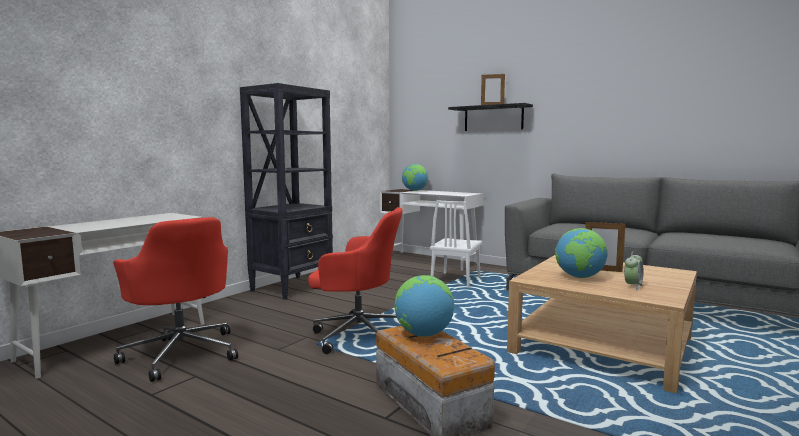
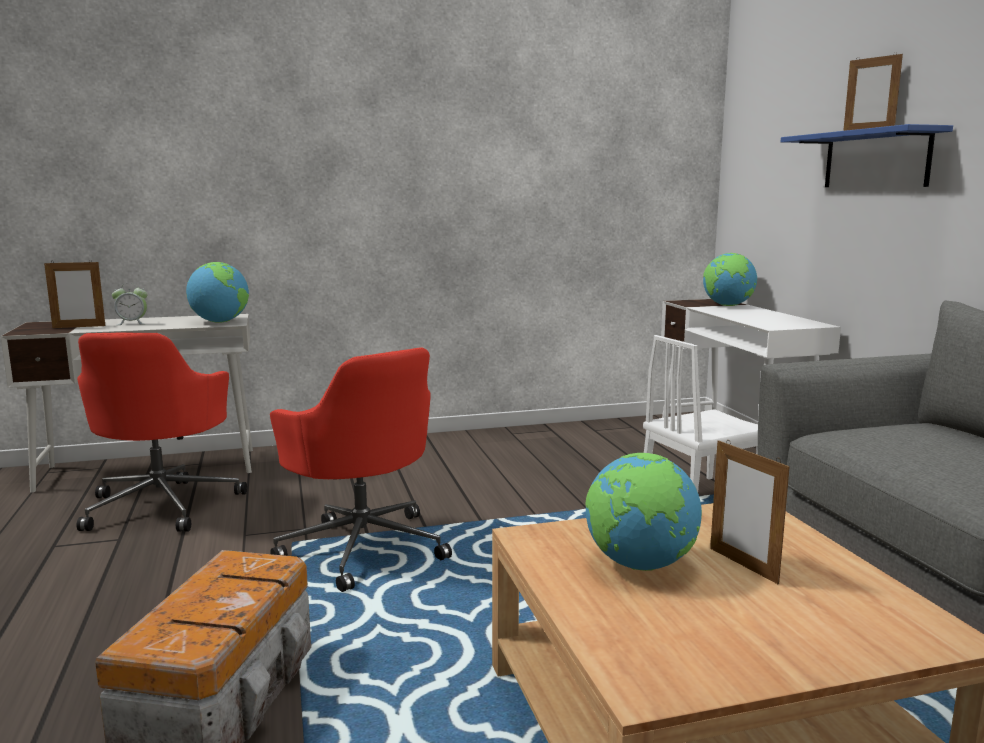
camera: 40 degrees right, 5 degrees up
(66, 229) = (79, 327): none -> picture frame
(292, 287) = (436, 445): black bookcase -> none
(423, 334) = (243, 579): globe -> globe (220, 322)
(493, 118) = (875, 159): black shelf -> blue shelf
(633, 286) = (683, 626): alarm clock -> alarm clock (132, 323)

